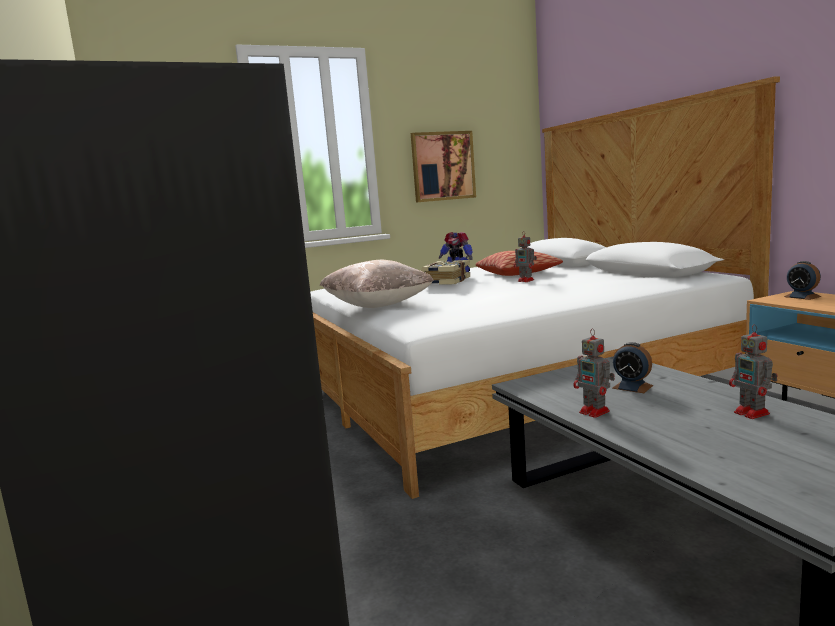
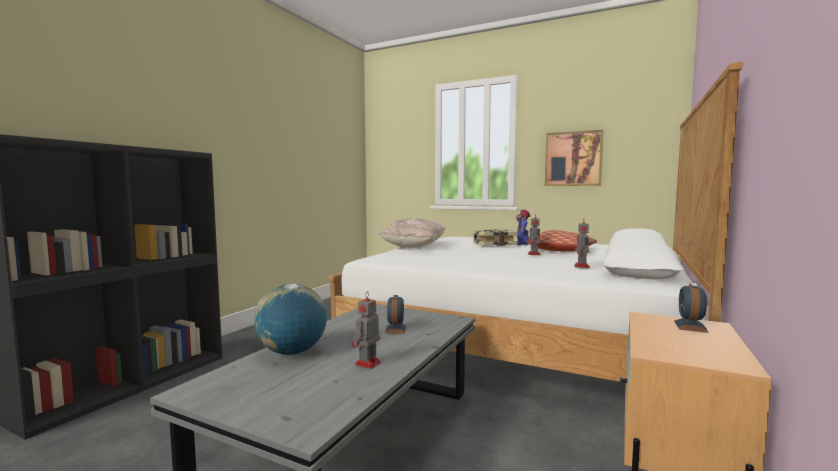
camera: 50 degrees right, 5 degrees down
(595, 412) = (335, 328): toy robot -> toy robot (582, 266)
(684, 444) = (292, 352): none -> globe

